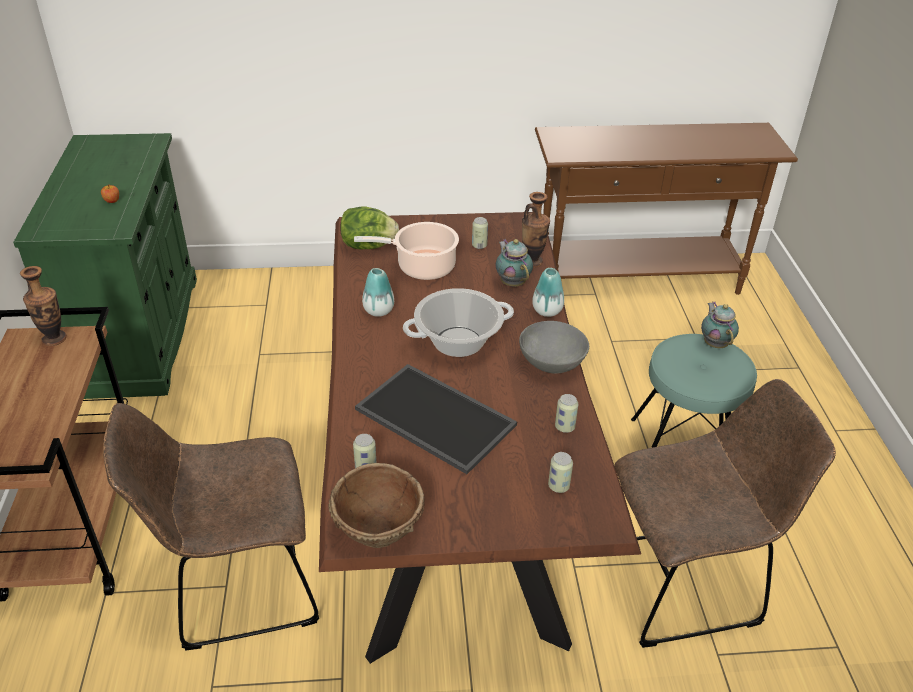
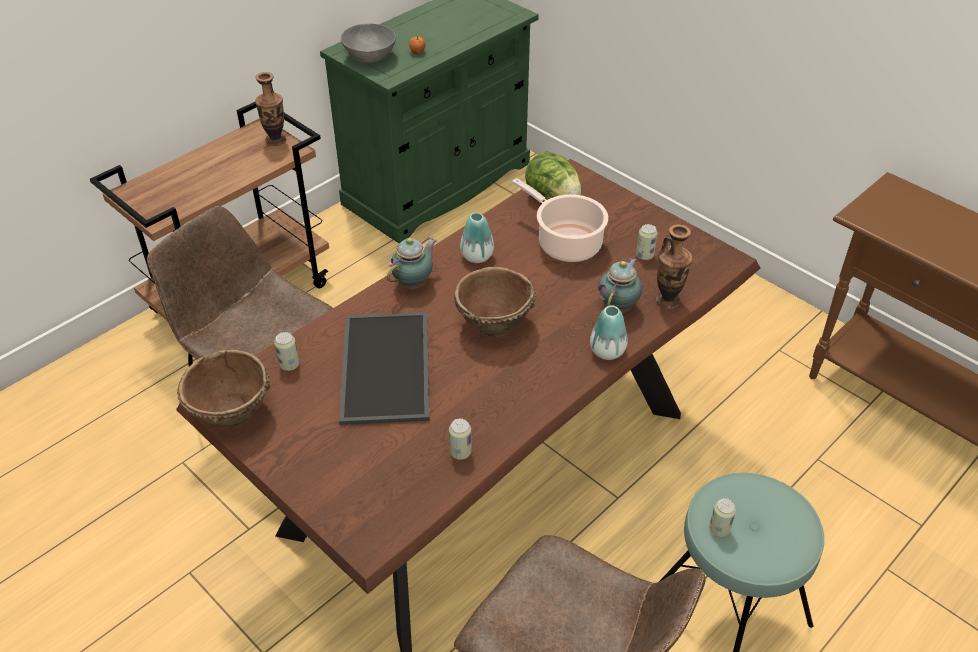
camera: 50 degrees right, 5 degrees up
(458, 342) = (493, 324): cooking pot -> brown bowl
(551, 363) = (536, 396): grey bowl -> grey bowl (370, 57)
(558, 486) = (382, 489): can -> can (719, 529)
(715, 343) = (798, 515): teapot -> teapot (414, 283)

